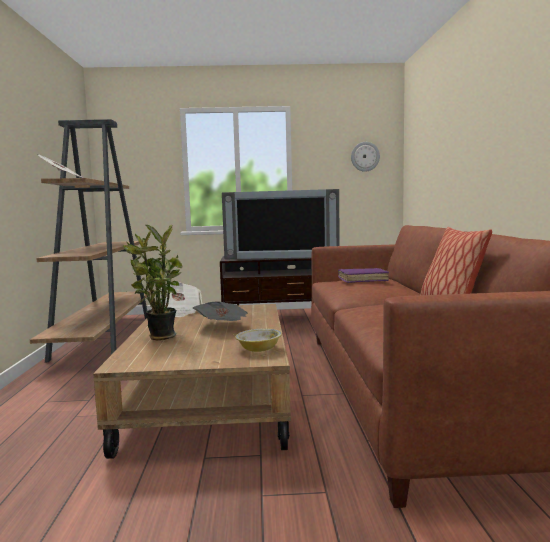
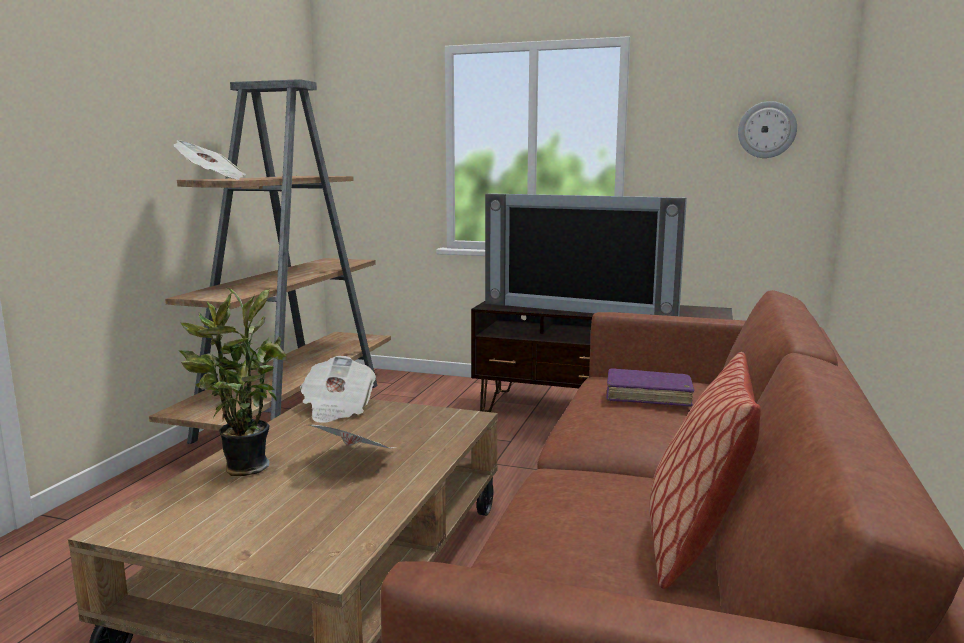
camera: 20 degrees right, 5 degrees up
(259, 350) = (341, 536): bowl -> none

